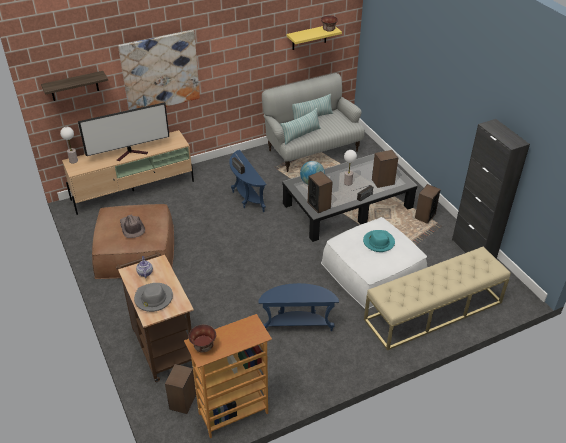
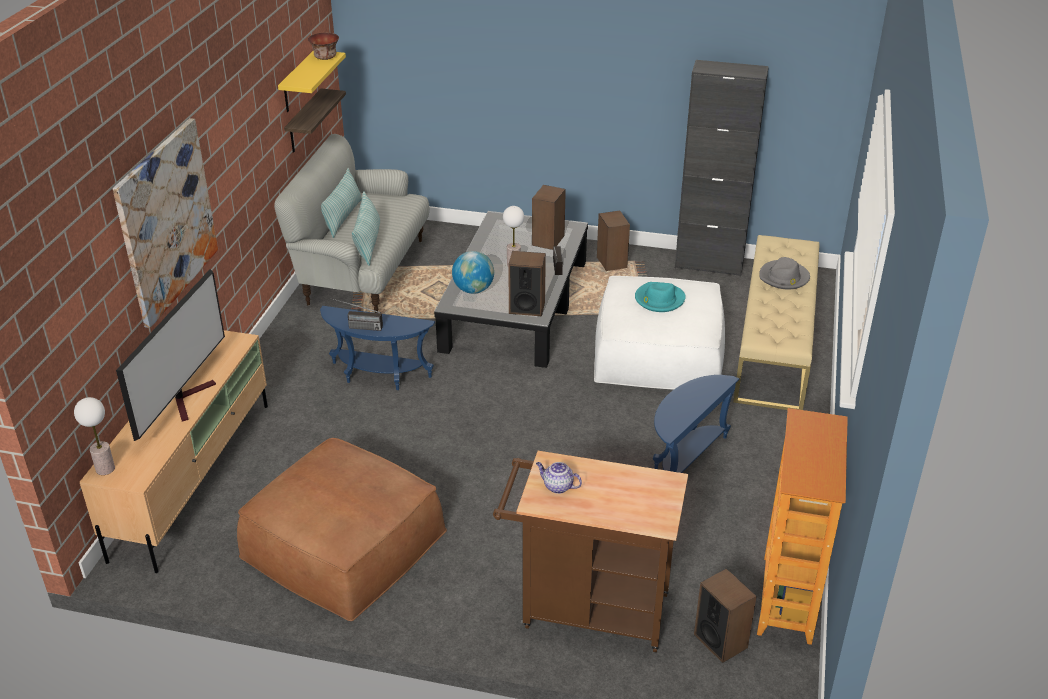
camera: 50 degrees left, 5 degrees down
(74, 86) = (71, 306): shelf -> shelf (304, 122)
(132, 228) = (346, 494): brown hat -> none
(153, 299) = (626, 502): grey hat -> grey hat (784, 277)
(204, 347) = (810, 479): bowl -> none

